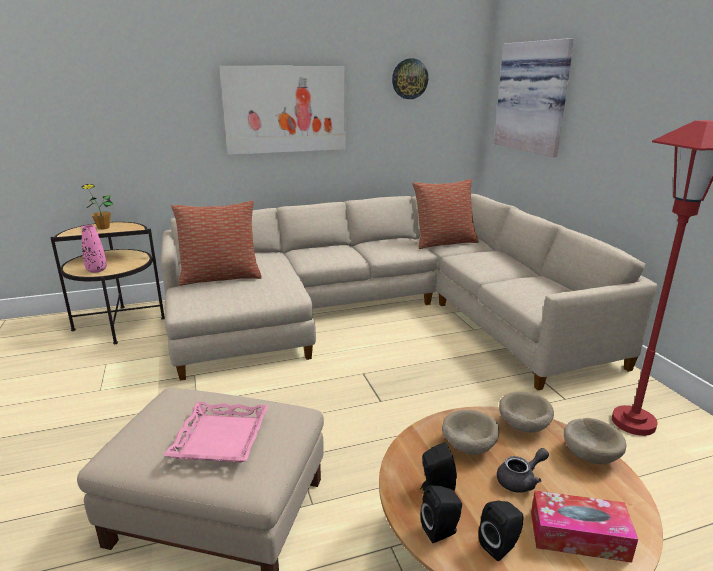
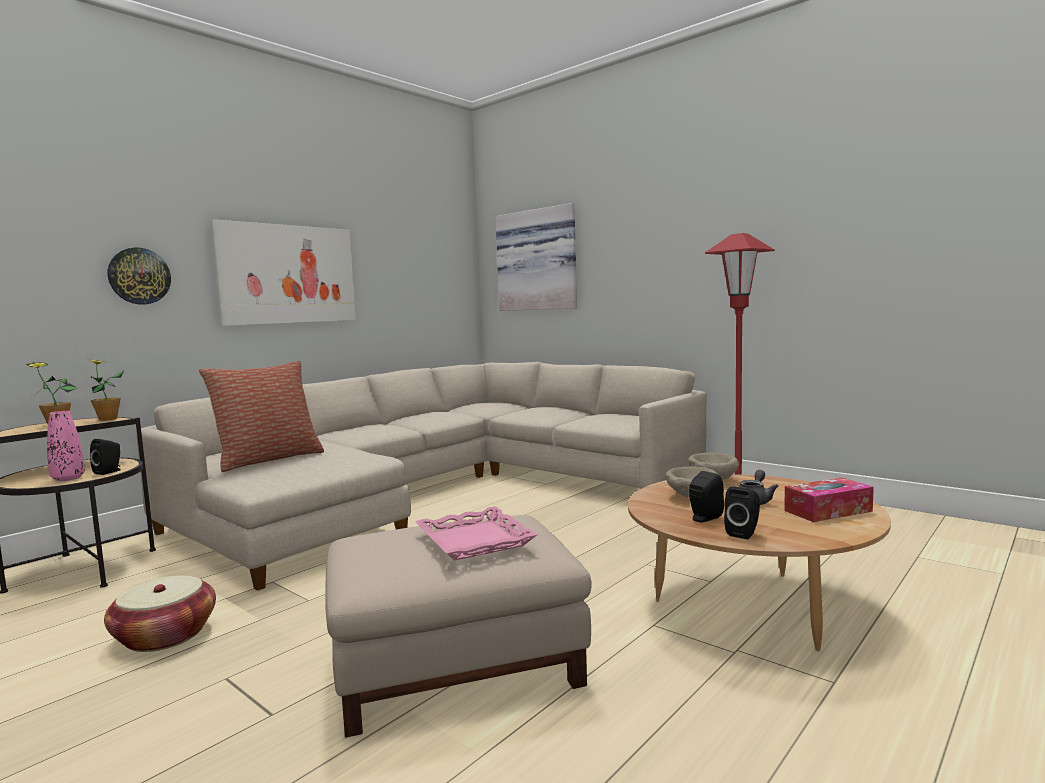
camera: 30 degrees left, 15 degrees down
(103, 402) = (165, 636): none -> basket
(133, 227) = (108, 419): none -> potted plant
(409, 79) = (410, 248): wall clock -> wall clock (139, 276)
(444, 242) = (480, 409): pillow -> none
(501, 546) = (792, 527): black speaker -> black speaker (109, 472)
(589, 454) = (776, 481): beige bowl -> none

